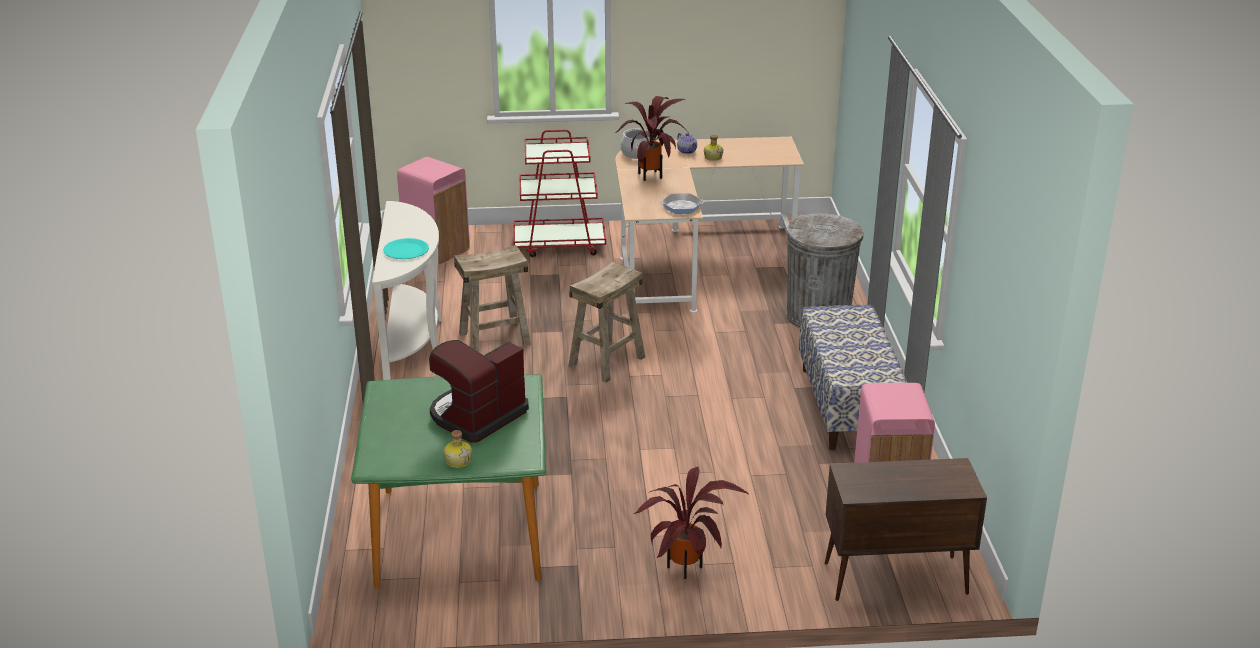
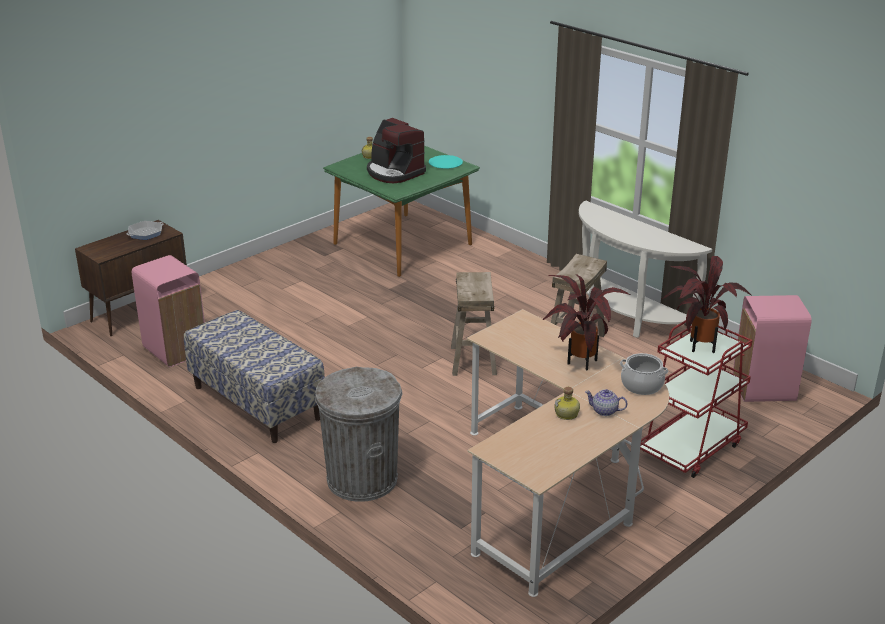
camera: 140 degrees right, 0 degrees up
(406, 250) = (612, 223): turquoise plate -> turquoise plate (445, 163)
(477, 415) = (394, 172): coffee machine -> coffee machine turned 135 degrees clockwise
(681, 207) = (499, 340): frying pan -> frying pan (145, 233)
(685, 570) = (264, 274): potted plant -> potted plant (698, 345)

